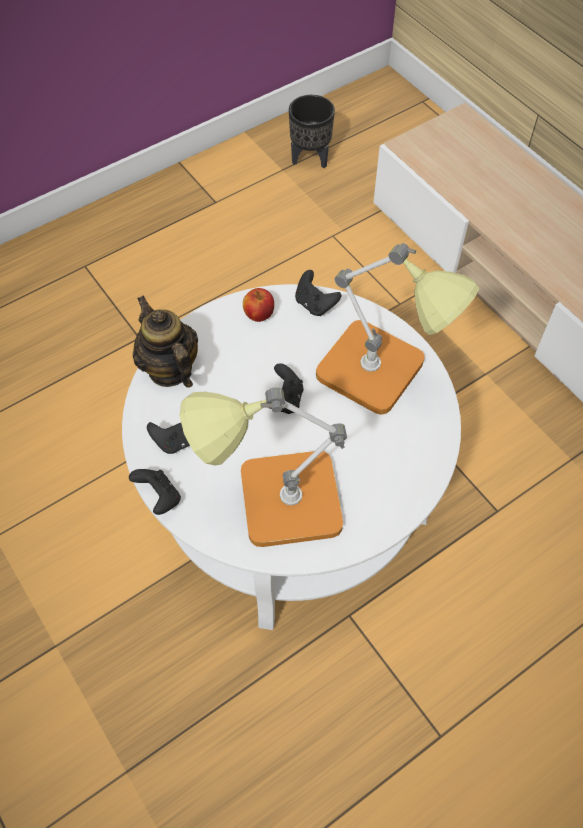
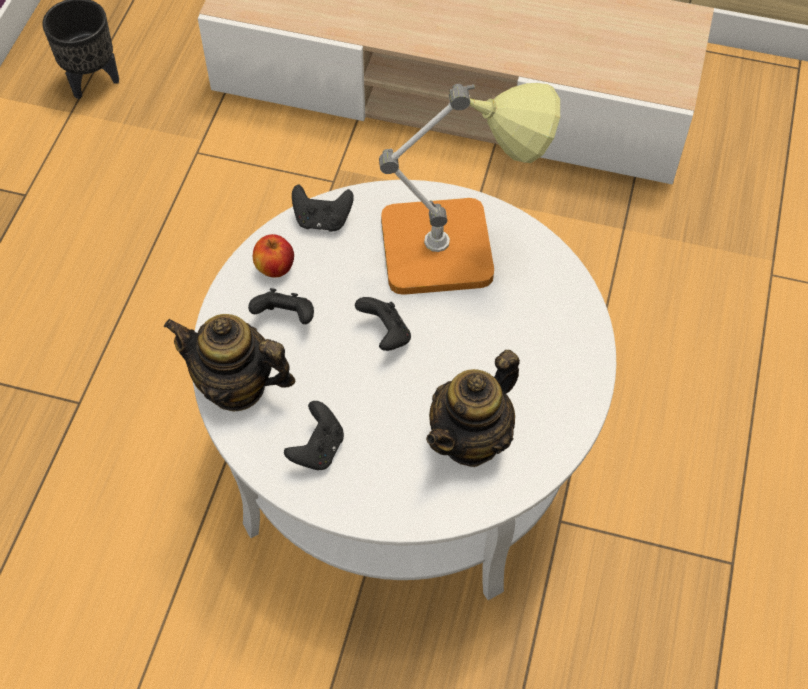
camera: 40 degrees left, 0 degrees up
(159, 497) = (355, 519): black game controller -> black game controller (286, 317)
(275, 502) = (471, 439): table lamp -> teapot

